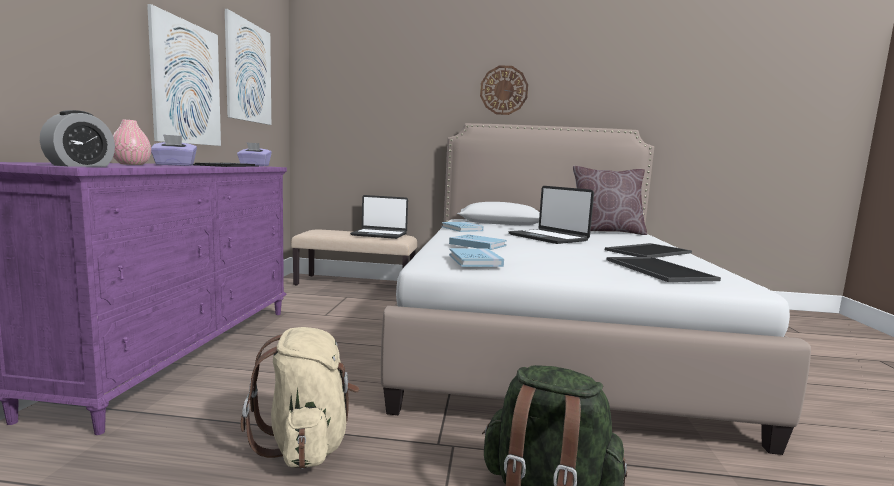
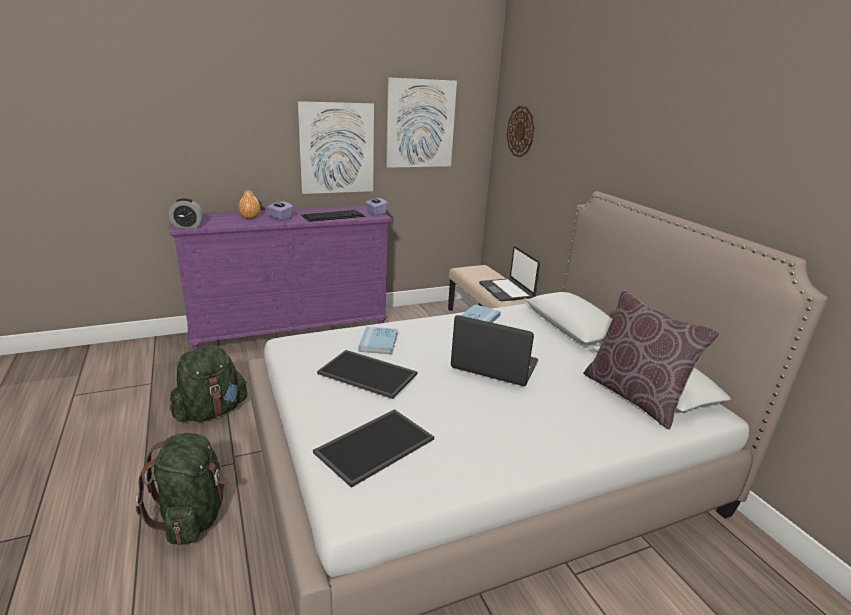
camera: 60 degrees right, 15 degrees up
(131, 164) = (250, 217): pink vase -> orange vase
(306, 444) = (211, 412): beige backpack -> green backpack
(475, 260) = (305, 354): blue book -> none
(504, 90) = (648, 154): wall clock -> wall clock (520, 131)
(548, 237) = (494, 366): laptop -> laptop turned 90 degrees clockwise
(647, 251) = (501, 435): tray -> tray (369, 373)

